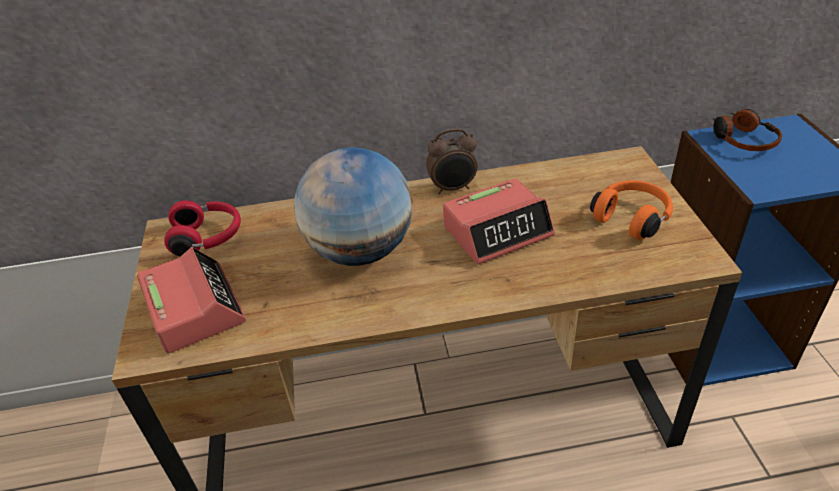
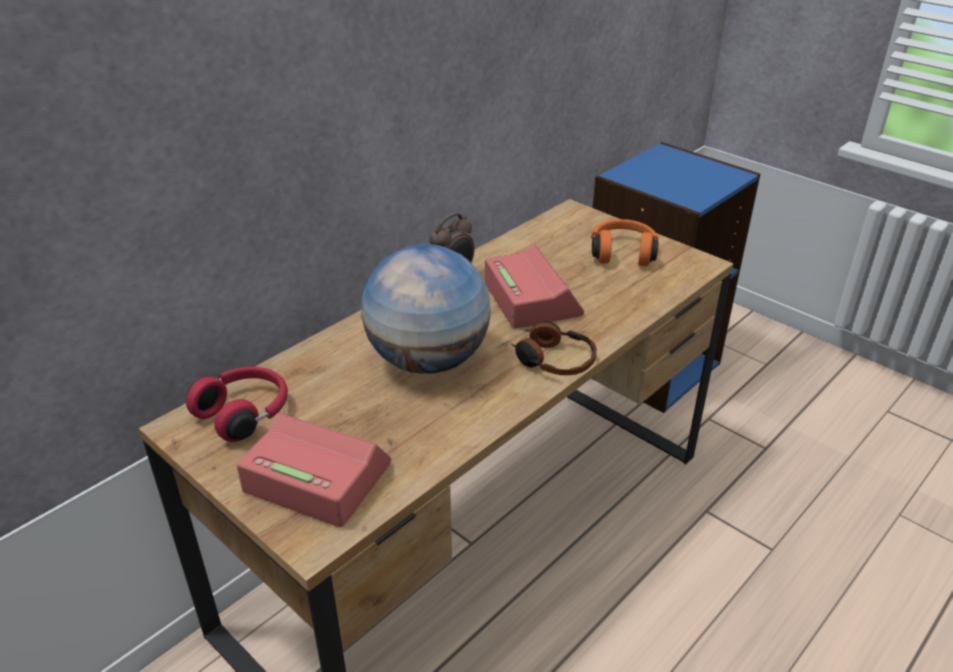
camera: 40 degrees left, 5 degrees down
(498, 231) = (531, 299): alarm clock -> alarm clock turned 45 degrees counterclockwise
(742, 140) = (644, 171): headphones -> headphones (553, 360)

